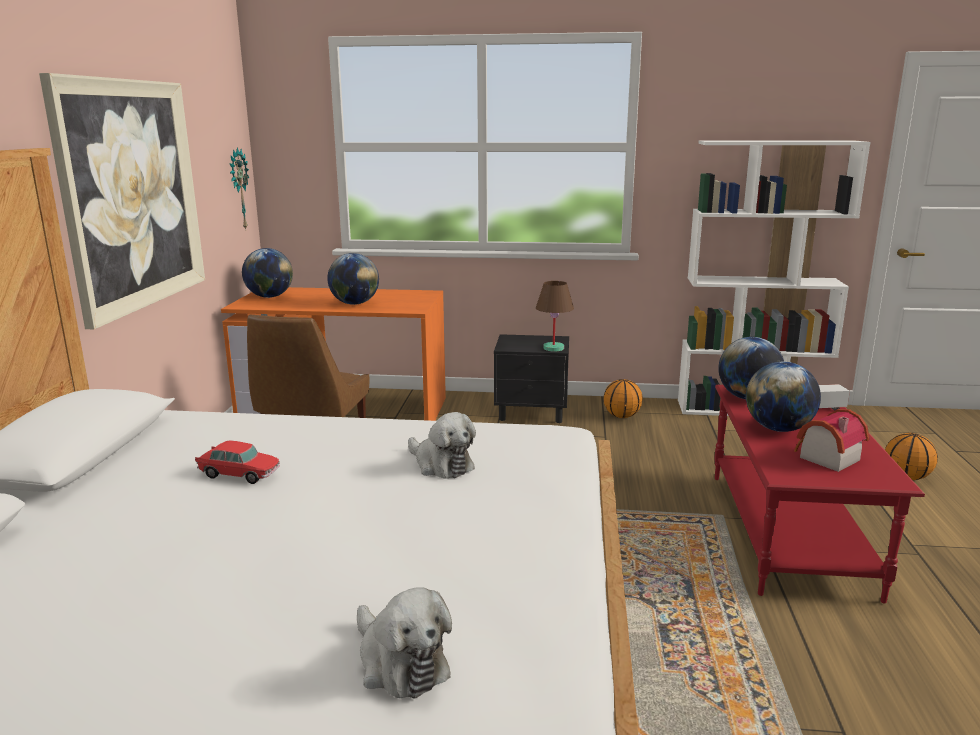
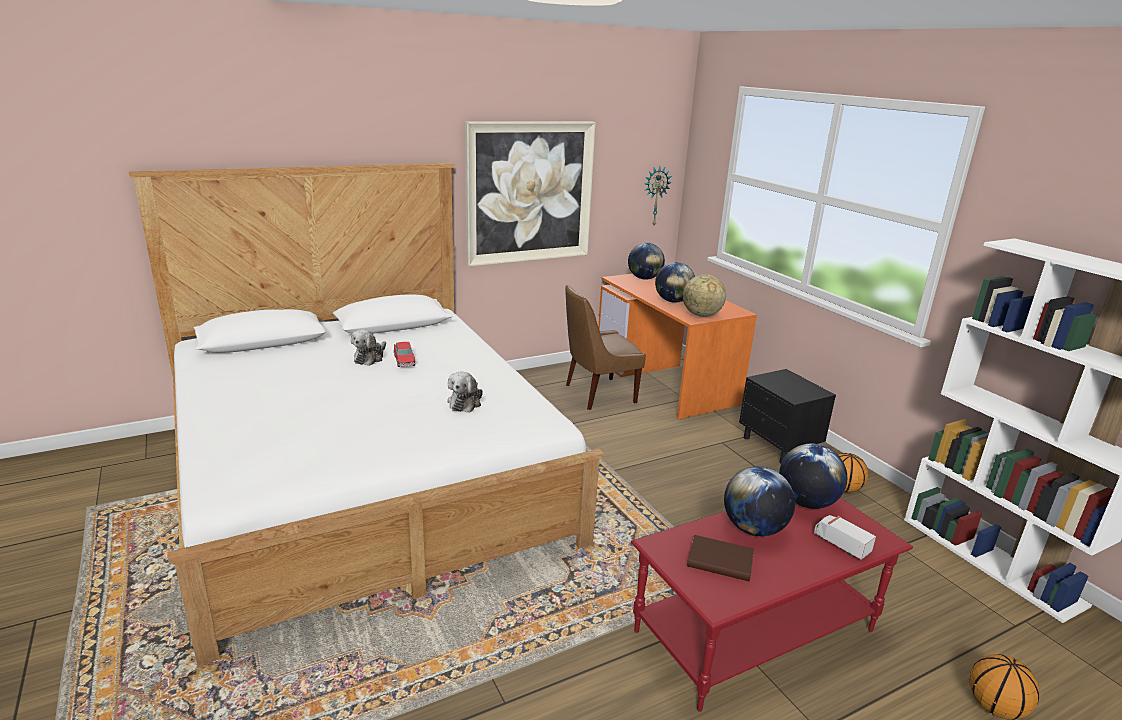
camera: 55 degrees right, 5 degrees up
(400, 662) = (268, 444): plush toy -> plush toy (370, 357)
(410, 305) = (701, 315): none -> globe
(554, 348) = (794, 396): brown table lamp -> none
(825, 458) = (720, 561): toy house -> brown book

